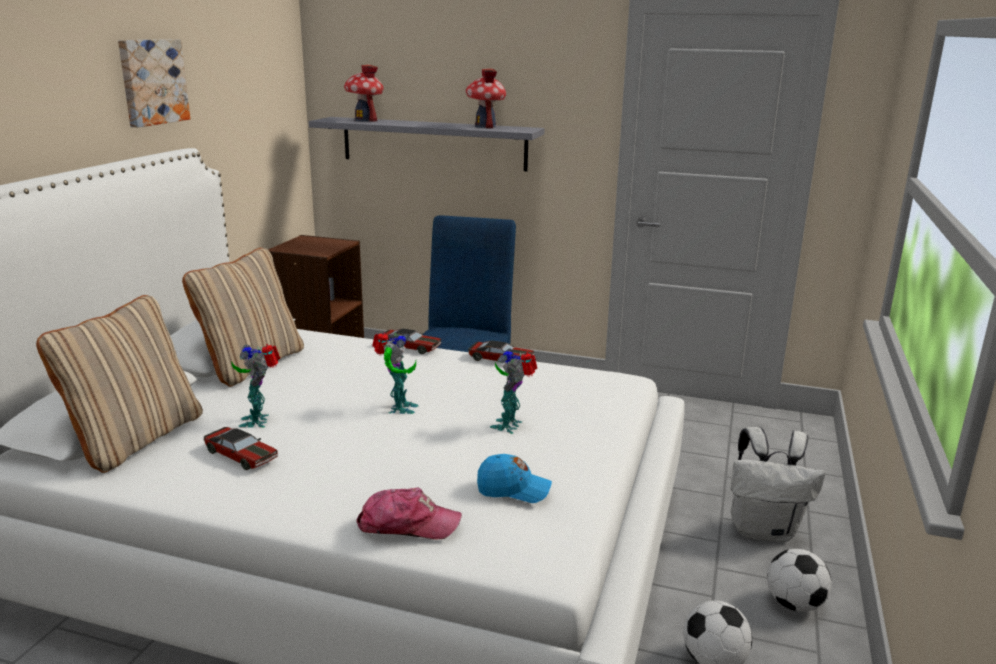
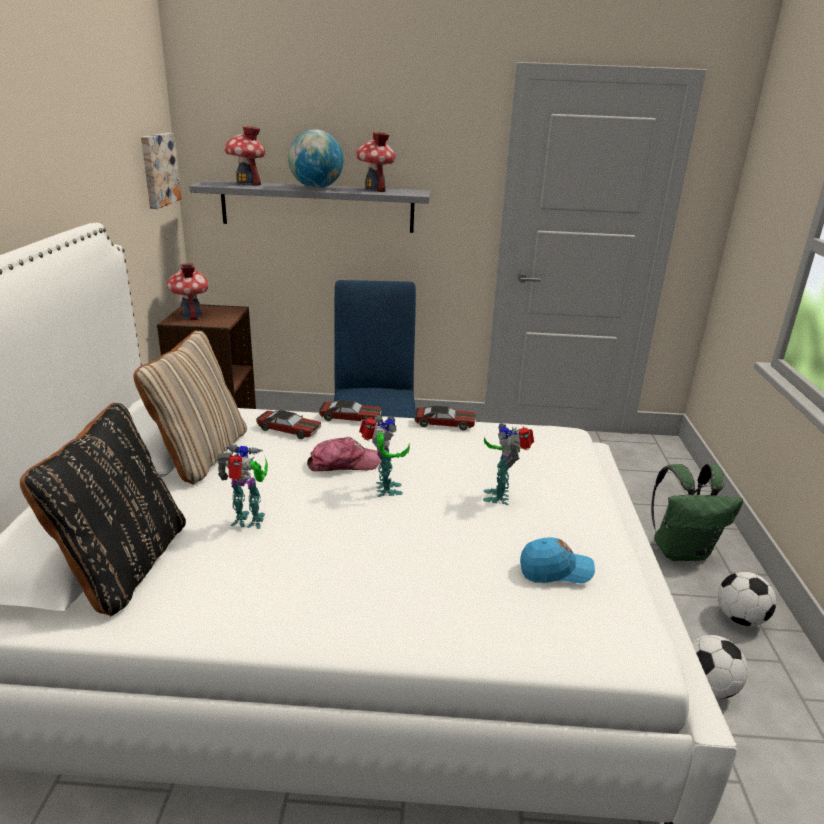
camera: 15 degrees left, 5 degrees up
(136, 439) = (124, 565): beige pillow -> black pillow
(152, 82) = (47, 148): picture -> picture (158, 169)
(241, 455) = (257, 569): toy car -> toy car (289, 430)
(258, 420) = (249, 522): toy robot -> toy robot turned 120 degrees clockwise
(300, 245) = (191, 315): none -> toy house
(408, 524) = (482, 629): cap -> cap (344, 463)
(427, 124) = (316, 188): none -> globe
(764, 530) = (681, 551): white backpack -> green backpack

